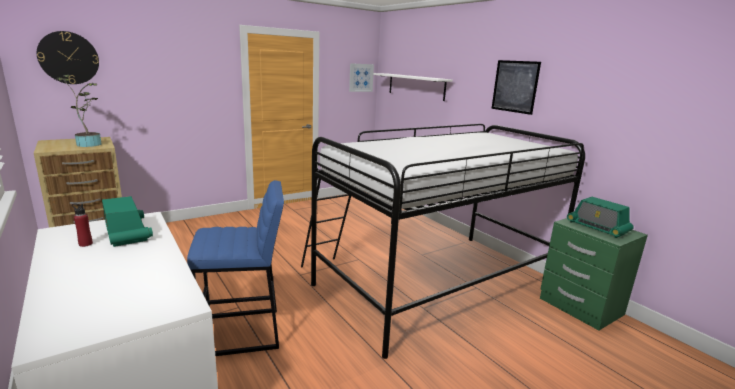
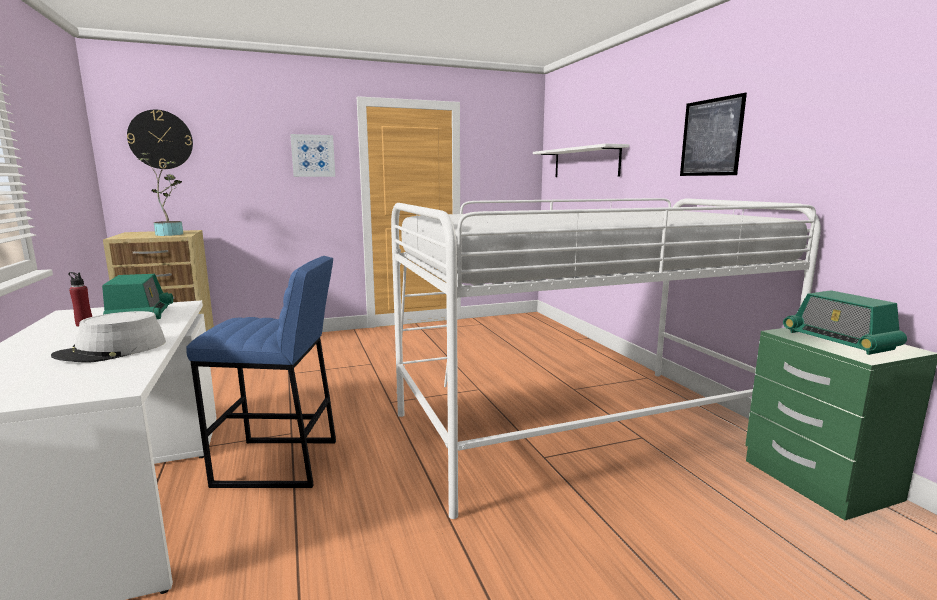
camera: 15 degrees right, 5 degrees down
(142, 270) = (112, 350): none -> grey hat
(361, 77) = (518, 160): picture -> picture (313, 155)
(434, 283) = (576, 426): black bed -> white bed

